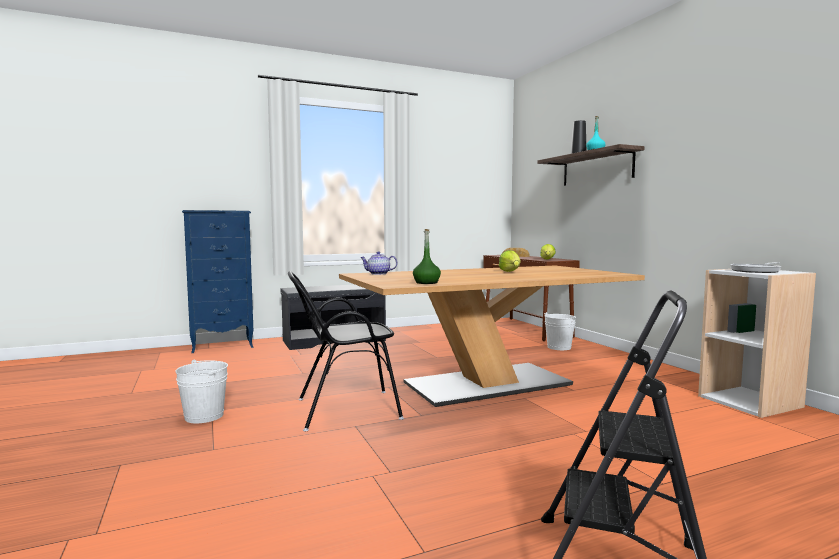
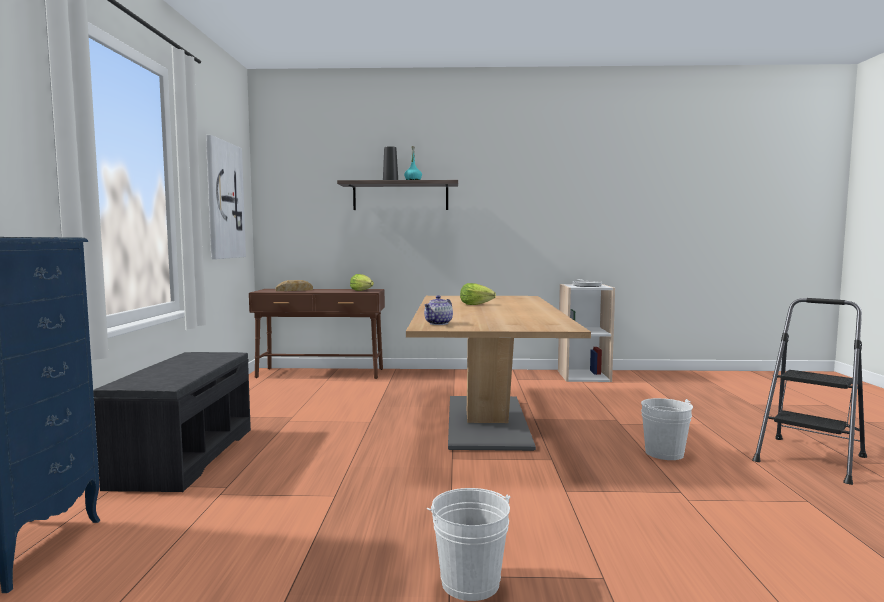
camera: 65 degrees left, 0 degrees up
(343, 409) = (510, 489): black chair -> none
(426, 283) = (551, 322): green bottle -> none
(461, 186) = (224, 200): none -> picture
(559, 347) = (405, 379): white bucket -> white bucket (664, 453)

